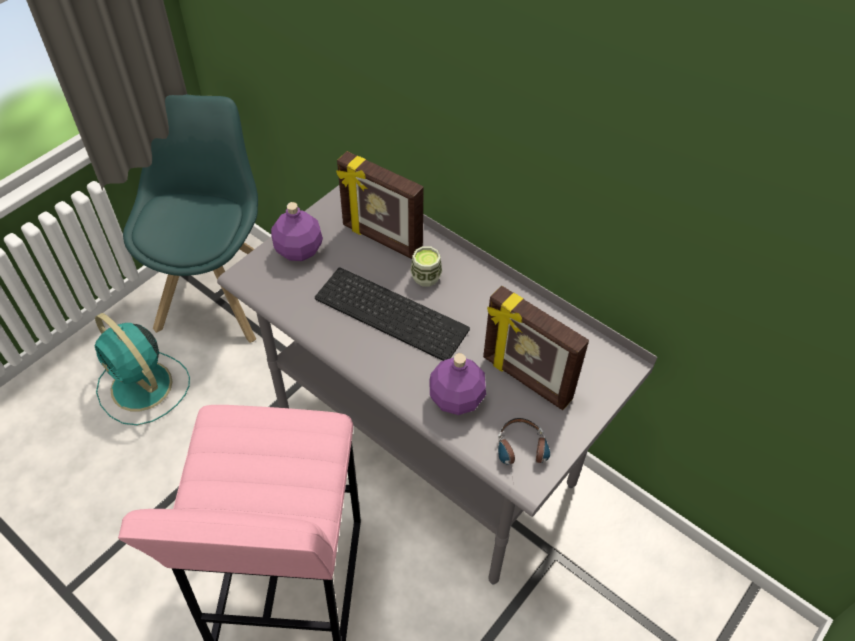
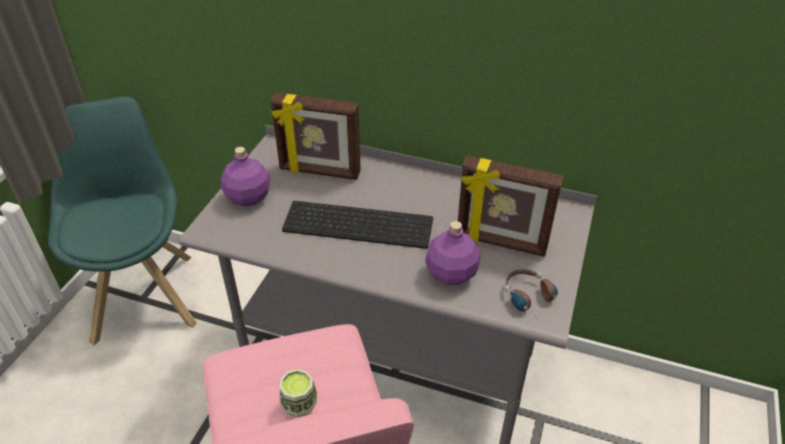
camera: 20 degrees left, 10 degrees down
(143, 387) = (98, 398): turquoise fan -> none
(426, 277) = (374, 190): cup -> cup (299, 404)

